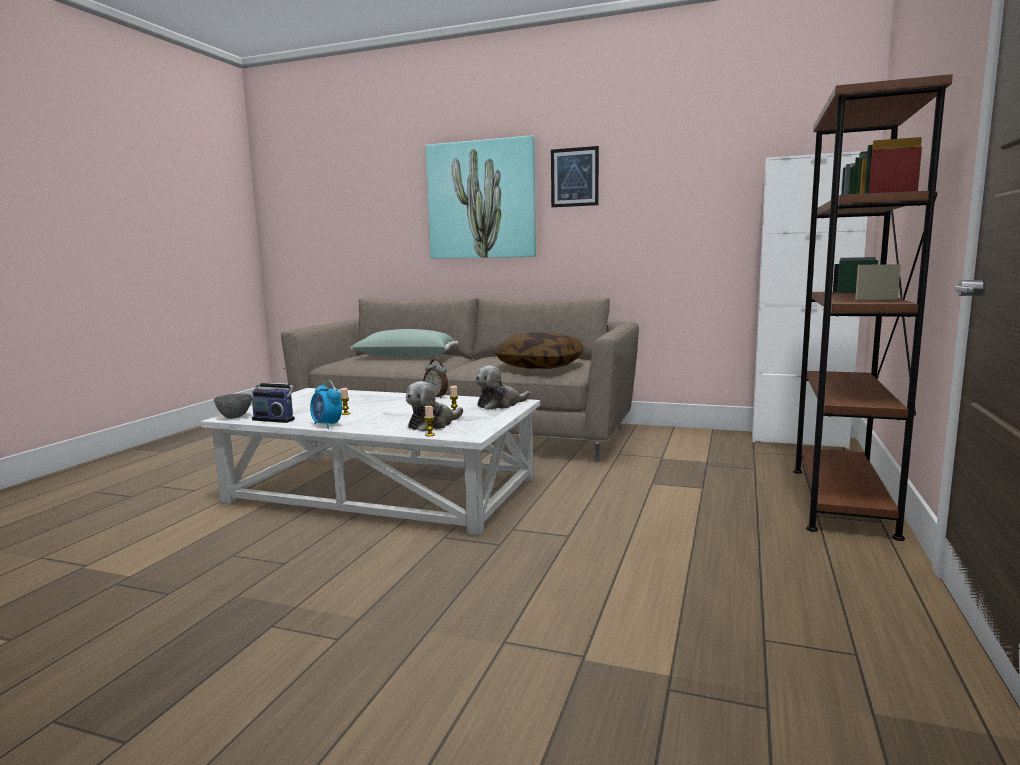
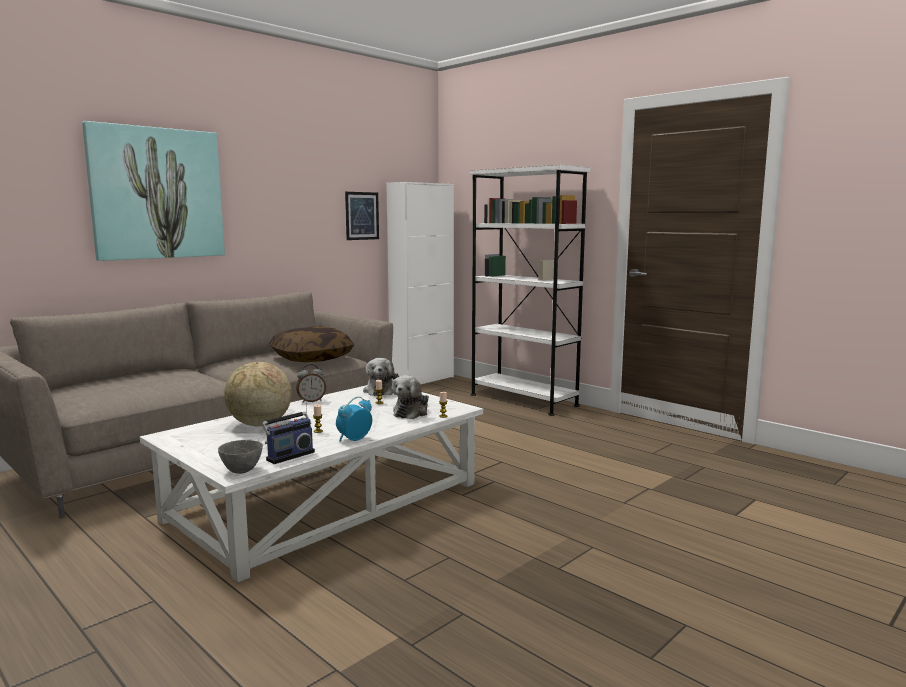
camera: 65 degrees left, 0 degrees up
(327, 425) = (353, 439): alarm clock -> alarm clock turned 150 degrees clockwise
(352, 400) = (259, 424): none -> globe
(405, 357) = (149, 381): green pillow -> none
(433, 424) = (412, 412): plush toy -> plush toy turned 45 degrees clockwise
(574, 177) = (253, 178): picture -> picture (362, 216)
(841, 501) = (523, 400): brown bookcase -> white bookcase

